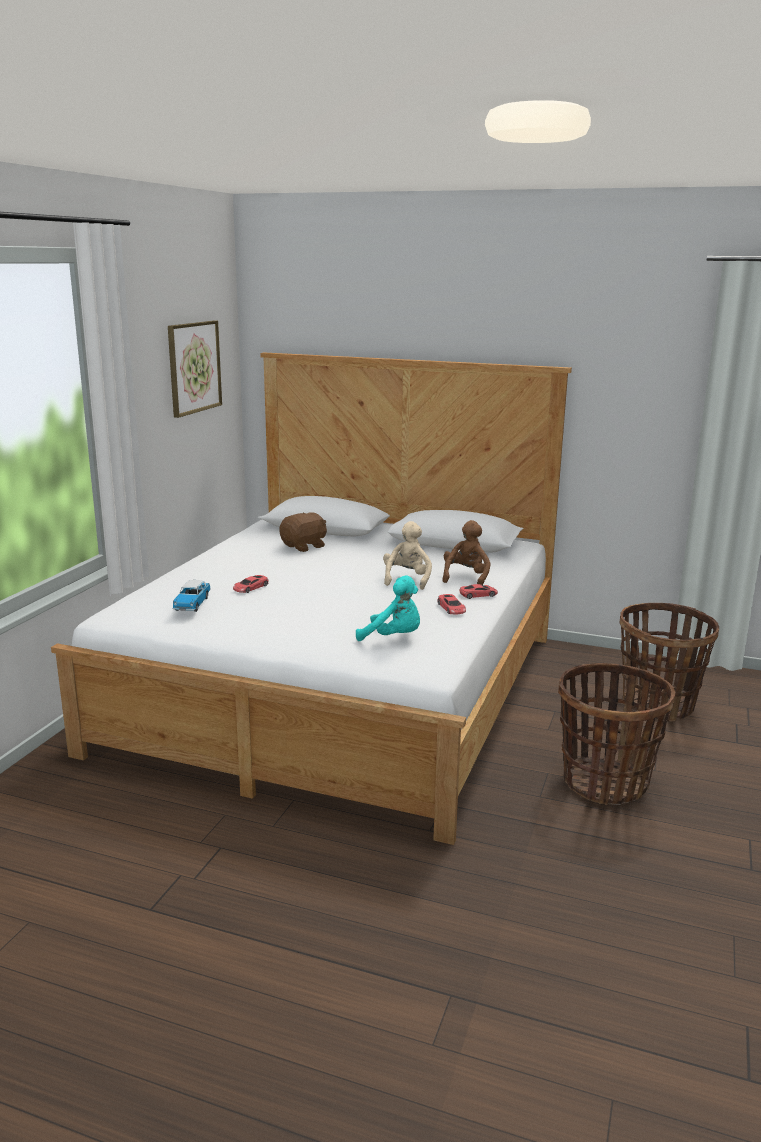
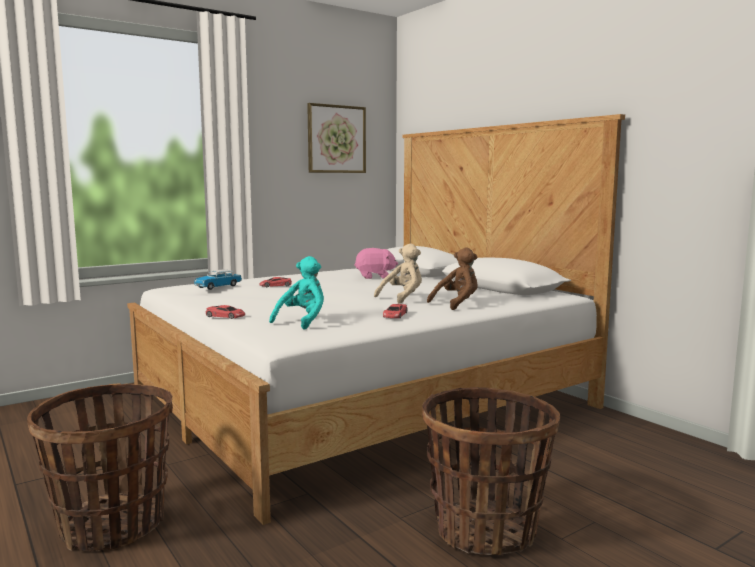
camera: 35 degrees right, 10 degrees down
(304, 546) = (375, 277): brown plush toy -> pink plush toy
(394, 638) = (303, 321): turquoise plush toy -> turquoise plush toy turned 120 degrees counterclockwise
(478, 594) = (441, 312): red toy car -> red toy car (225, 316)
(658, 704) = (656, 485): basket -> basket (112, 525)

